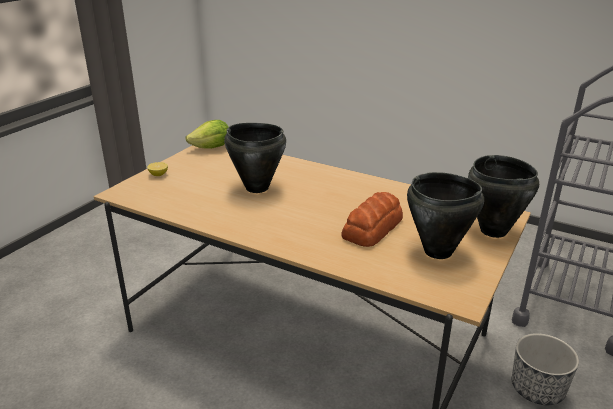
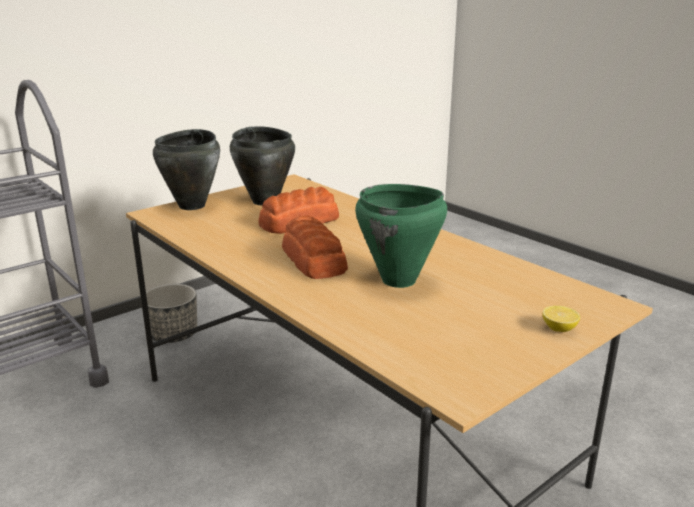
camera: 160 degrees left, 5 degrees down
(212, 148) = (457, 380): lettuce -> none
(256, 187) = (399, 280): black cooking pot -> green cooking pot
(324, 193) = (313, 260): none -> bread

